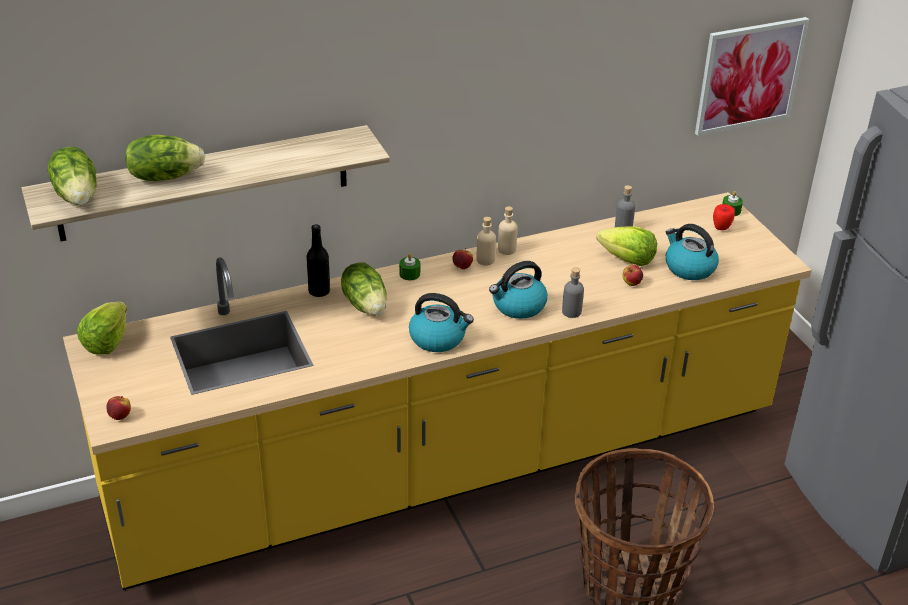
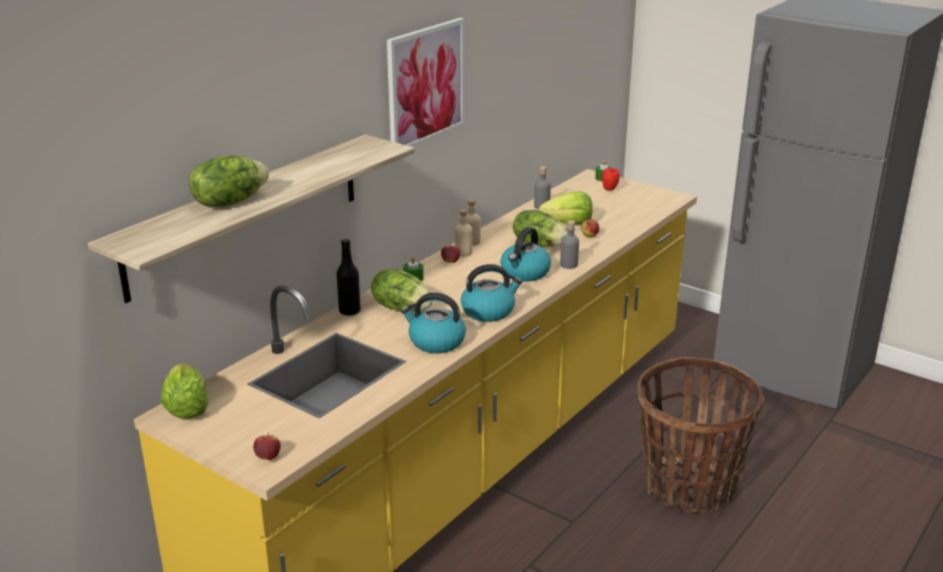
camera: 30 degrees left, 10 degrees down
(78, 195) = (160, 234): lettuce -> lettuce (539, 244)
(689, 268) = (617, 216): kettle -> kettle (435, 342)
(749, 75) = (590, 64): picture -> picture (425, 84)

